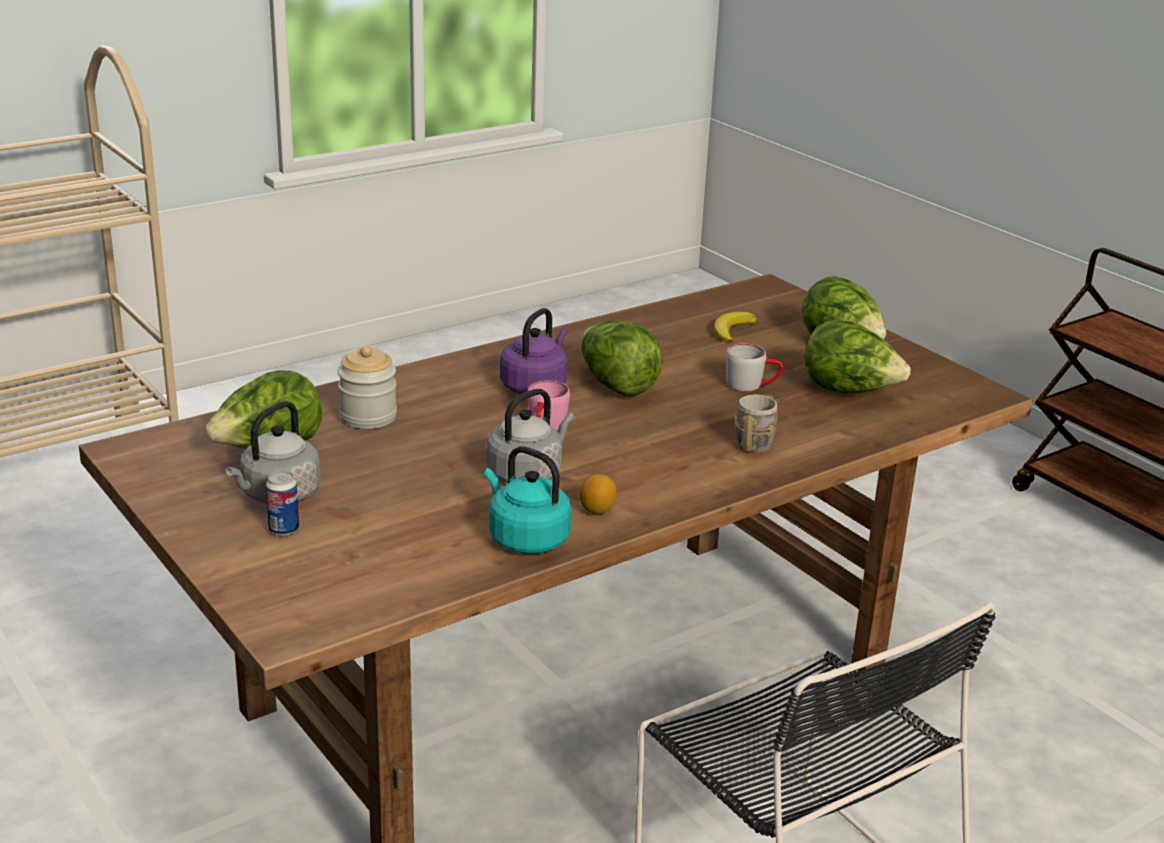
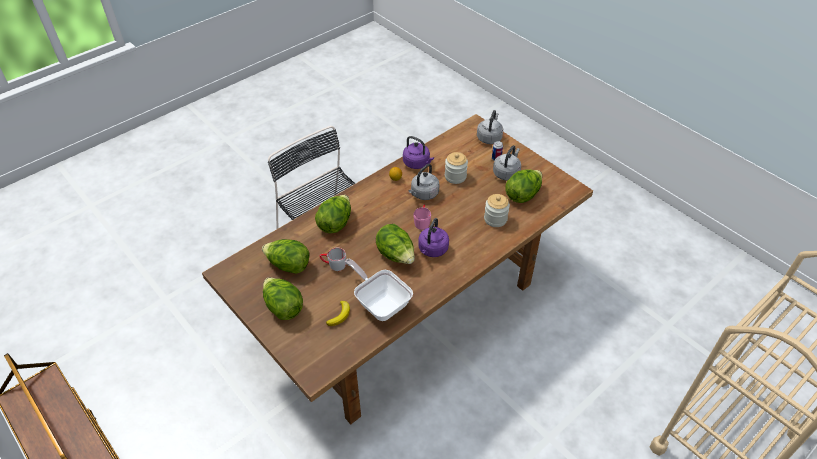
camera: 175 degrees right, 20 degrees up
(267, 586) = (489, 137): none -> grey kettle
(427, 500) = (455, 176): none -> jar
(525, 538) = (417, 163): turquoise kettle -> purple kettle
(656, 337) = (380, 302): none -> frying pan
(757, 442) = (335, 223): grey mug -> lettuce

